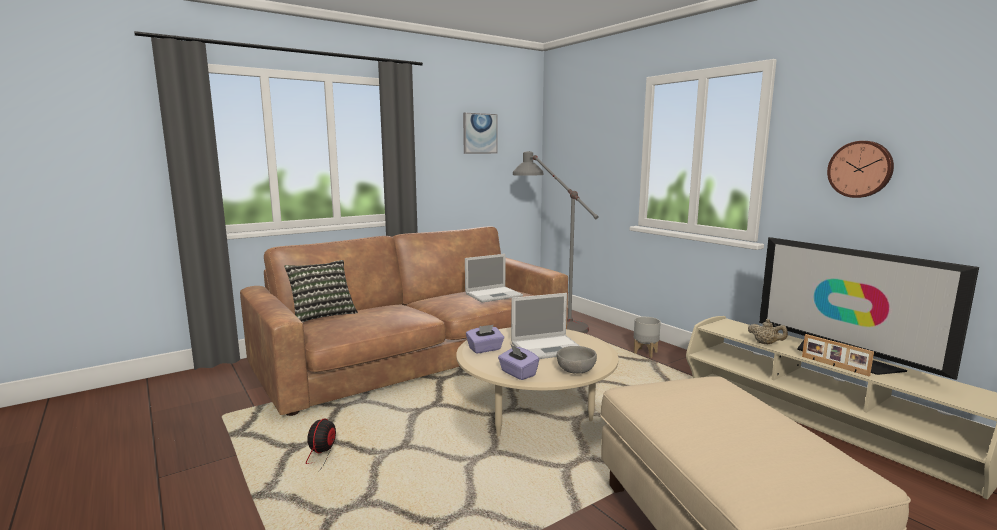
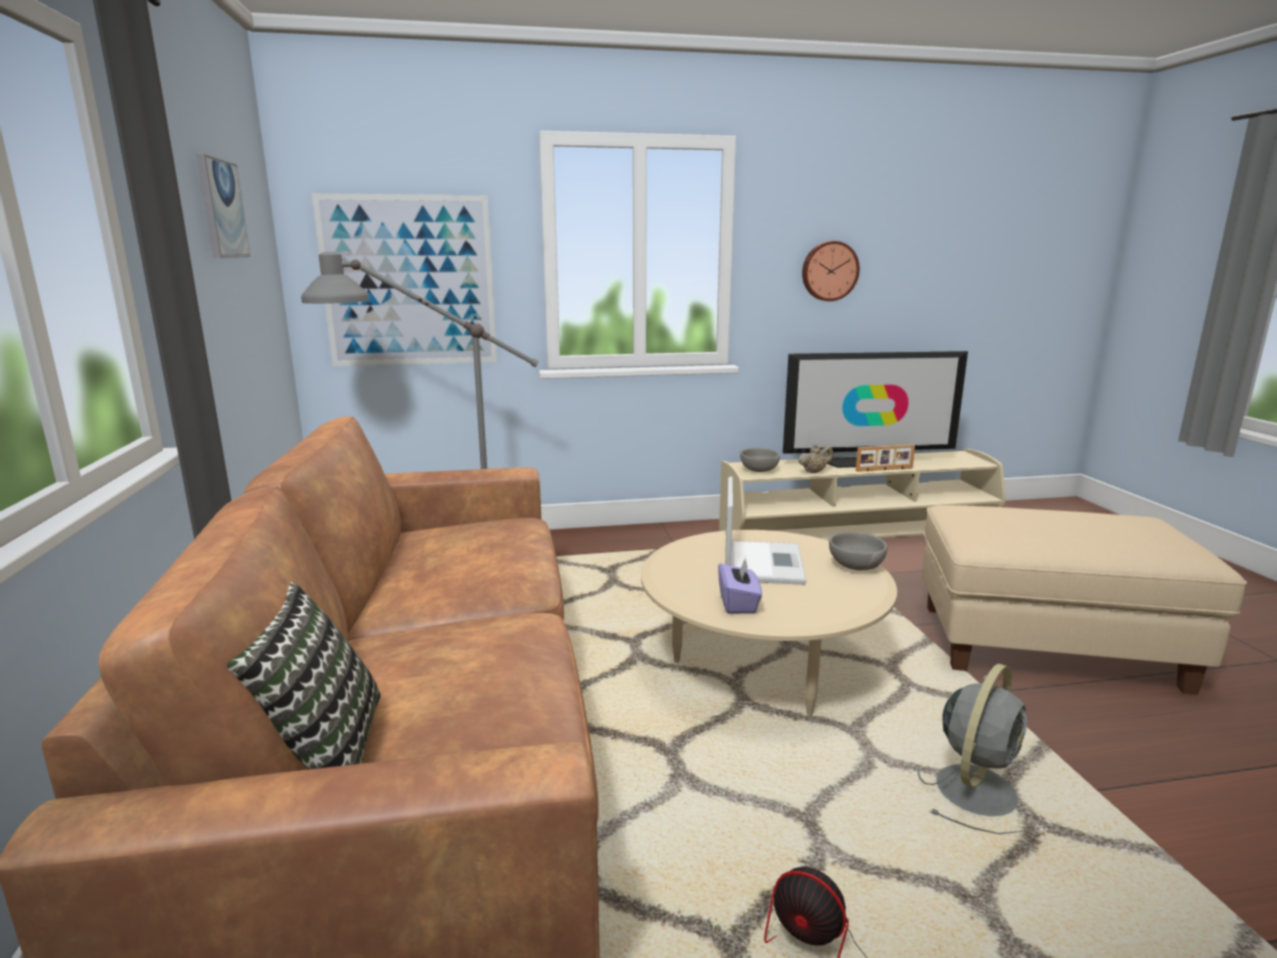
camera: 65 degrees left, 5 degrees up
(464, 501) = (977, 789): none -> grey fan
(494, 294) = (492, 538): laptop -> none
(518, 373) = (851, 601): purple tissue box -> none
(583, 167) = (409, 281): none -> picture
(645, 352) = (631, 545): grey planter -> none
(729, 328) = (758, 470): none -> grey bowl

